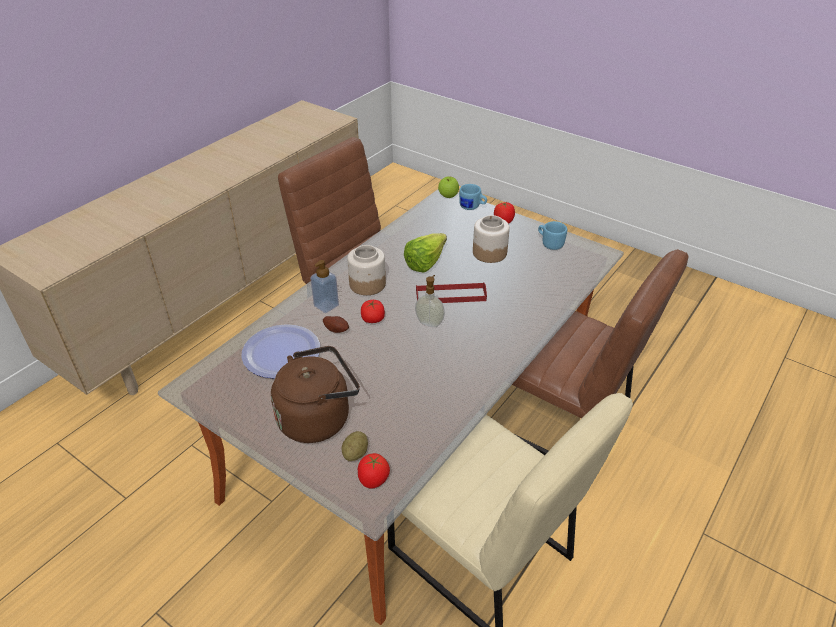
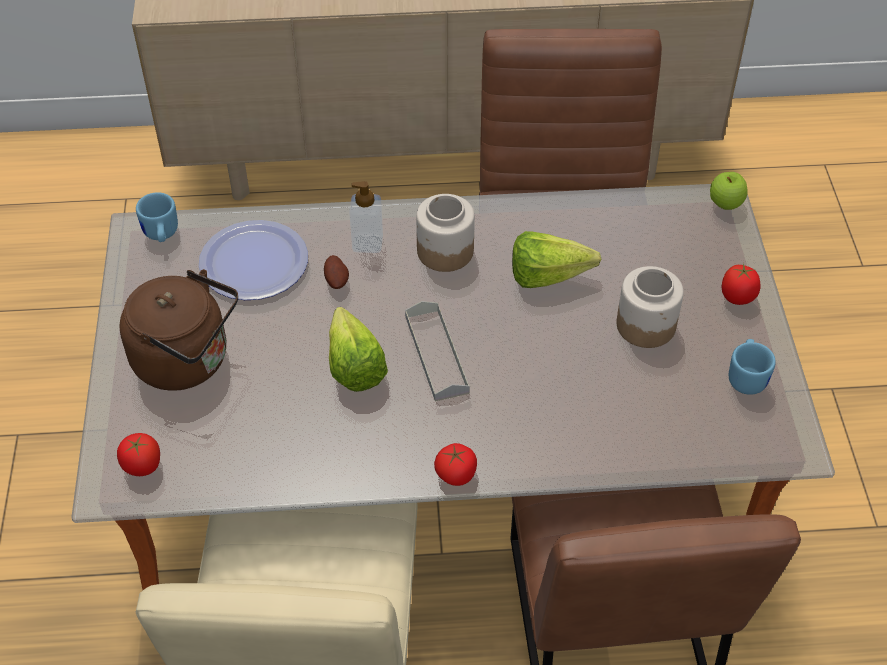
camera: 50 degrees right, 10 degrees up
(355, 453) = (165, 427): potato -> none
(373, 319) = (387, 299): tomato -> tomato (456, 474)
(399, 353) = (354, 361): none -> lettuce
(430, 322) = (436, 354): soap dispenser -> grey tray
(450, 295) = (510, 342): red tray -> none
(472, 207) = (731, 244): blue mug -> blue mug (161, 235)

